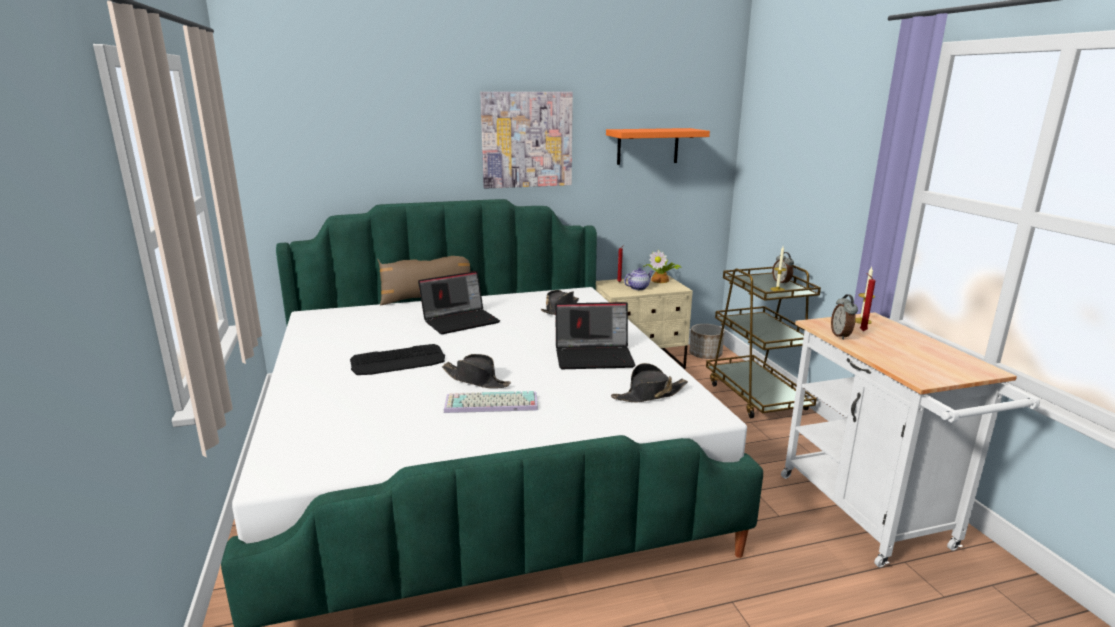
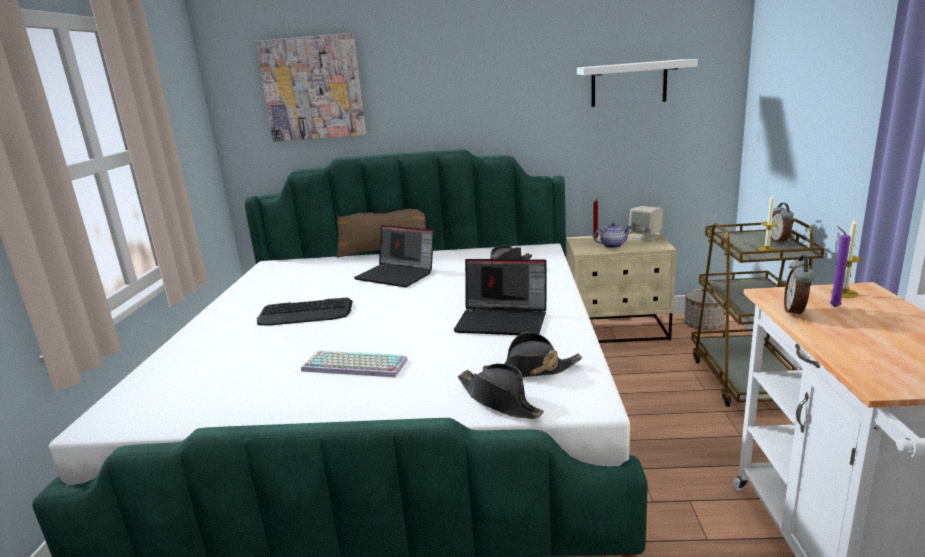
camera: 20 degrees right, 0 degrees up
(461, 321) = (397, 275): laptop -> laptop turned 45 degrees clockwise
(476, 380) = (361, 338): black hat -> black hat (499, 400)
(527, 140) = (486, 84): picture -> picture (313, 88)
(647, 146) = (628, 84): orange shelf -> white shelf
(661, 280) = (645, 237): potted plant -> beige speaker
(861, 330) = (833, 306): red candle -> purple candle

